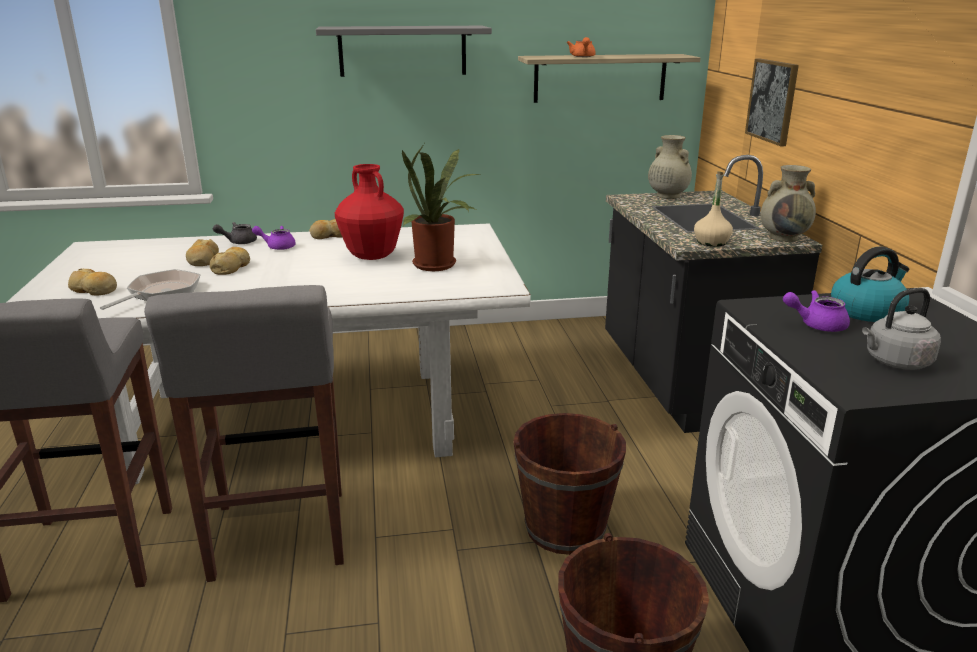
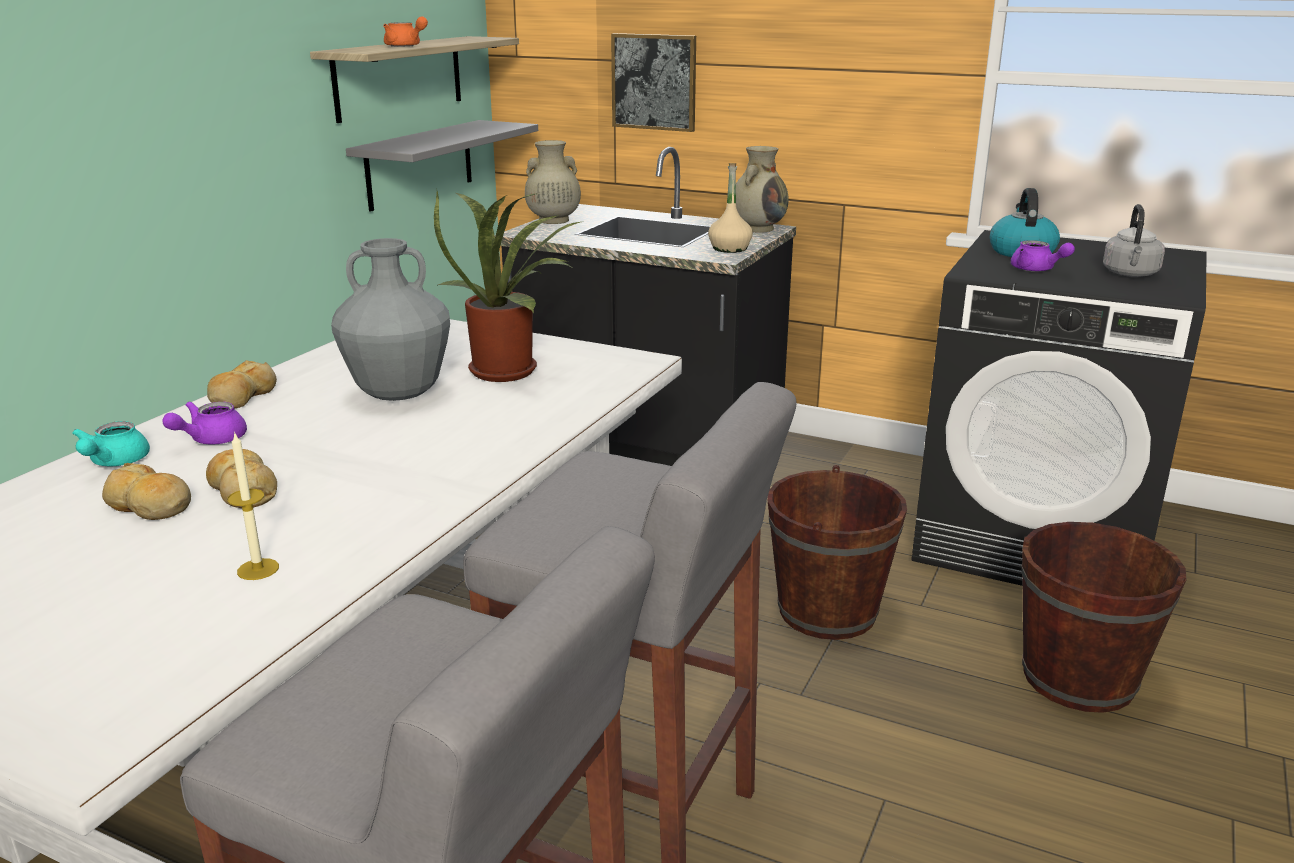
camera: 55 degrees left, 0 degrees up
(94, 290) = (106, 633): bread -> none
(161, 293) = (258, 569): frying pan -> candle
(238, 242) = (114, 462): grey teapot -> turquoise teapot
(372, 257) = (398, 394): red vase -> grey vase
(402, 51) = (159, 54): grey shelf -> grey shelf (420, 164)
(816, 325) = (1036, 270): purple teapot -> purple teapot turned 75 degrees counterclockwise

